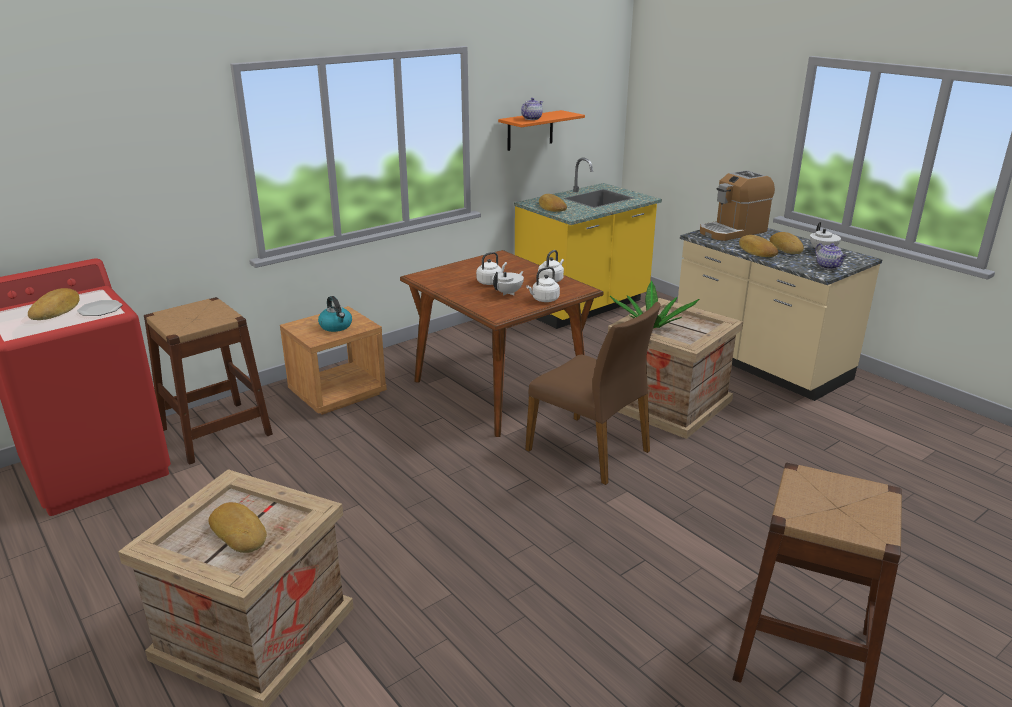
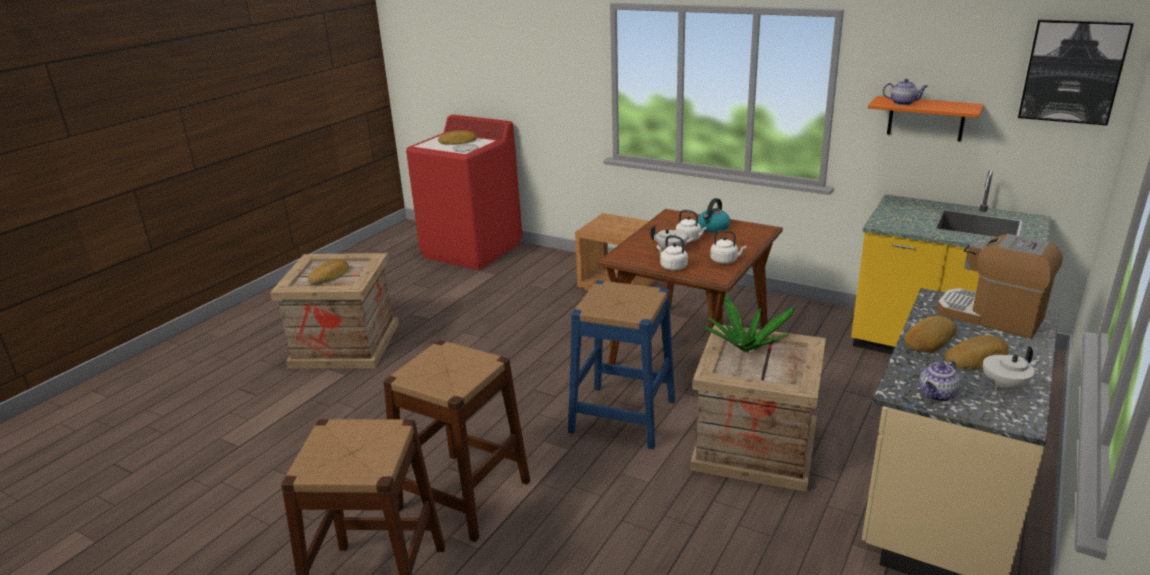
camera: 70 degrees right, 0 degrees up
(216, 432) = (534, 265): brown stool -> brown stool (463, 495)
(336, 326) = (617, 229): kettle -> kettle (713, 228)
(551, 207) = (896, 211): bread -> none
(590, 450) = (622, 416): brown chair -> blue stool
(601, 76) = (1073, 71): none -> picture

